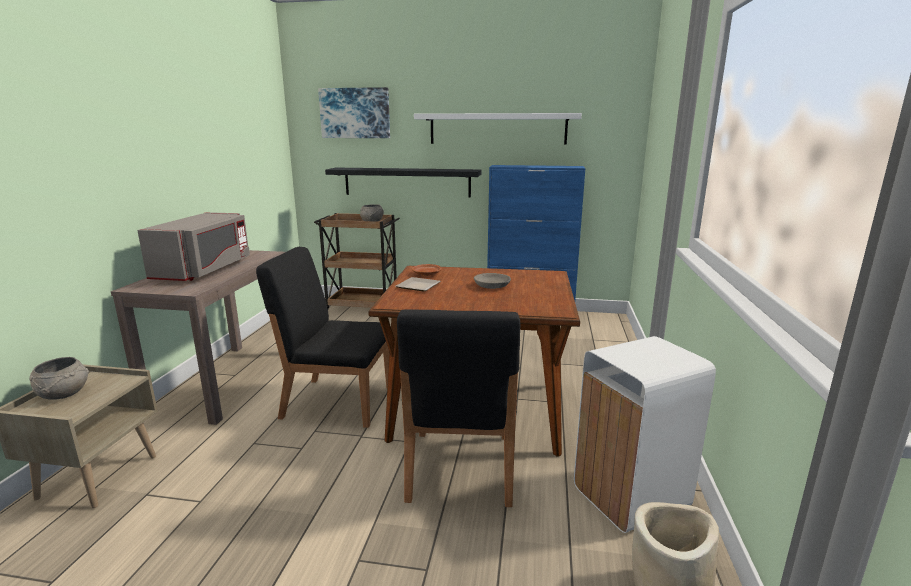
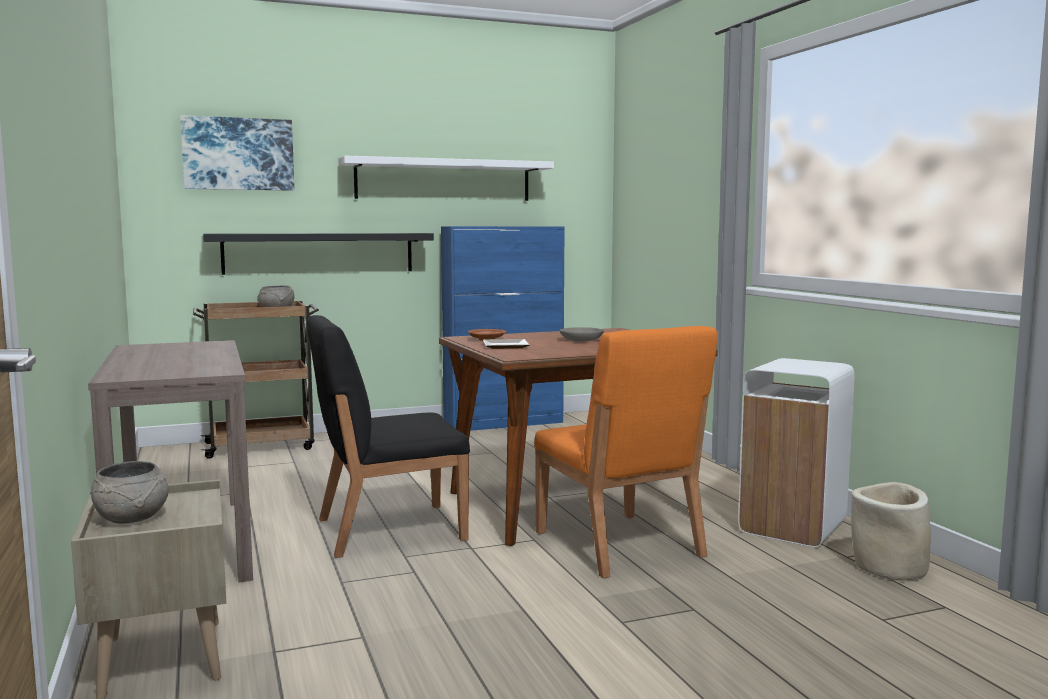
camera: 30 degrees left, 10 degrees down
(204, 270) = (169, 359): grey microwave -> none
(460, 468) = (618, 545): black chair -> orange chair

